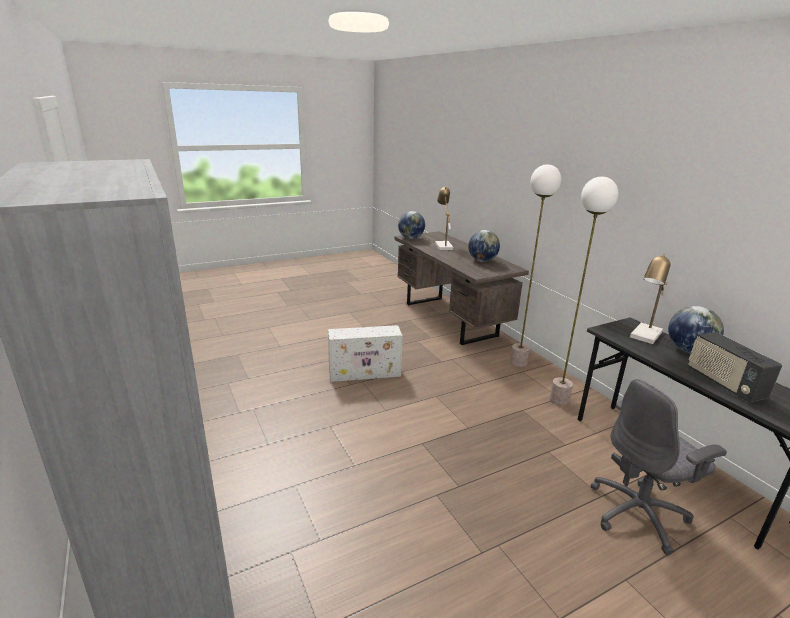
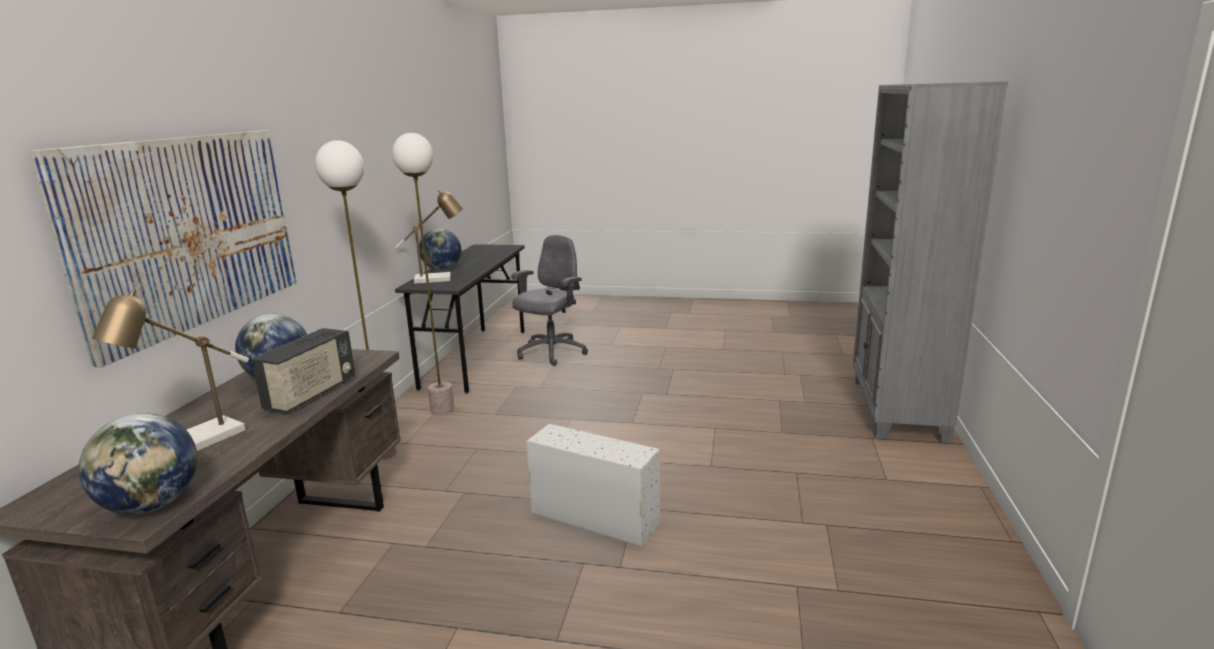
camera: 140 degrees left, 5 degrees down
(509, 188) = (189, 232): none -> picture
(639, 514) = (551, 353): grey office chair -> grey office chair turned 75 degrees counterclockwise
(724, 383) = (484, 259): radio -> radio (312, 394)

